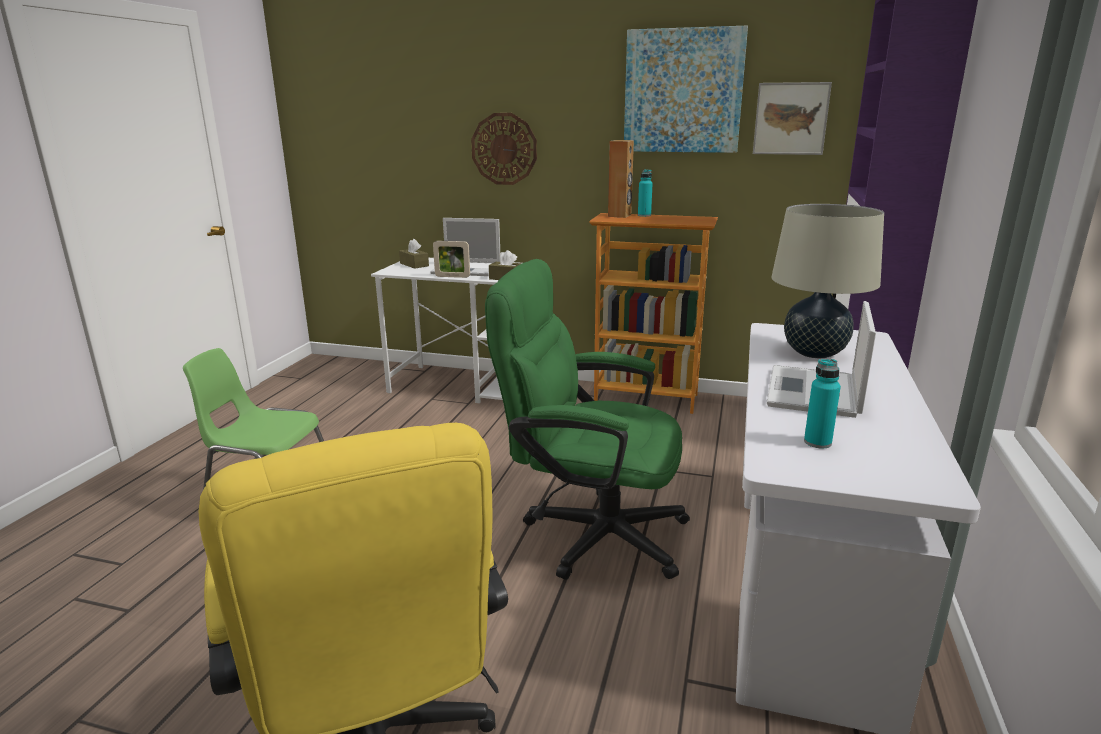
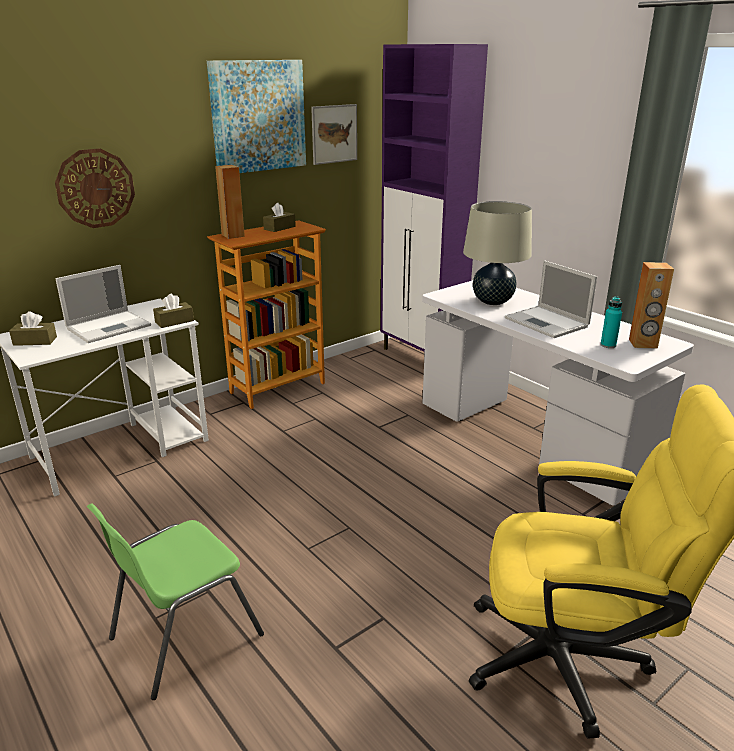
camera: 55 degrees left, 5 degrees up
(452, 276) = (119, 338): picture frame -> none
(590, 532) = (420, 485): green office chair -> none
(644, 215) = (249, 231): turquoise bottle -> none
(676, 218) = (279, 228): none -> brown tissue box
(879, 466) = (643, 344): none -> brown speaker

